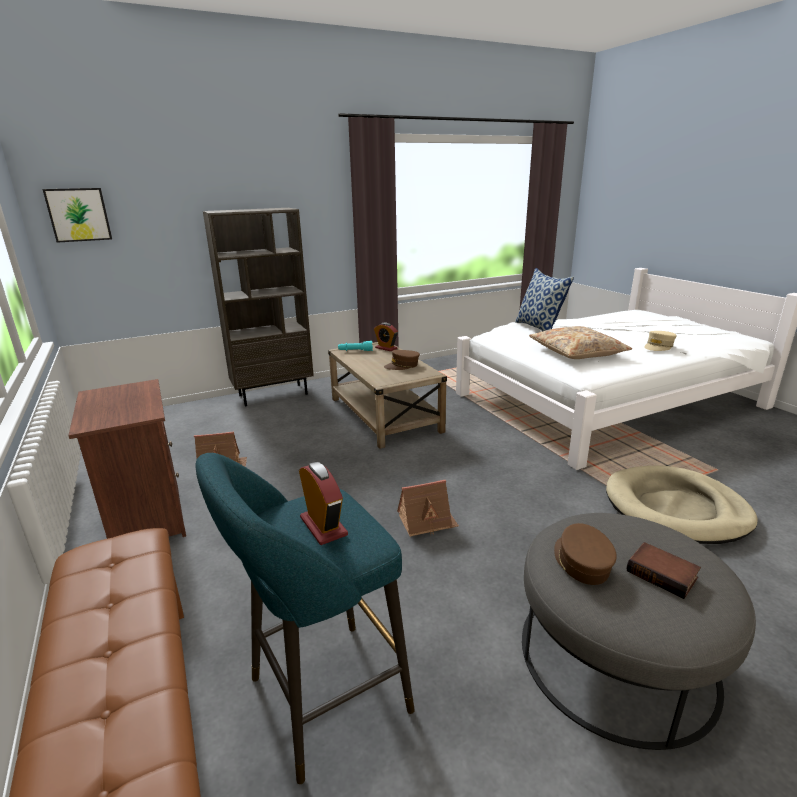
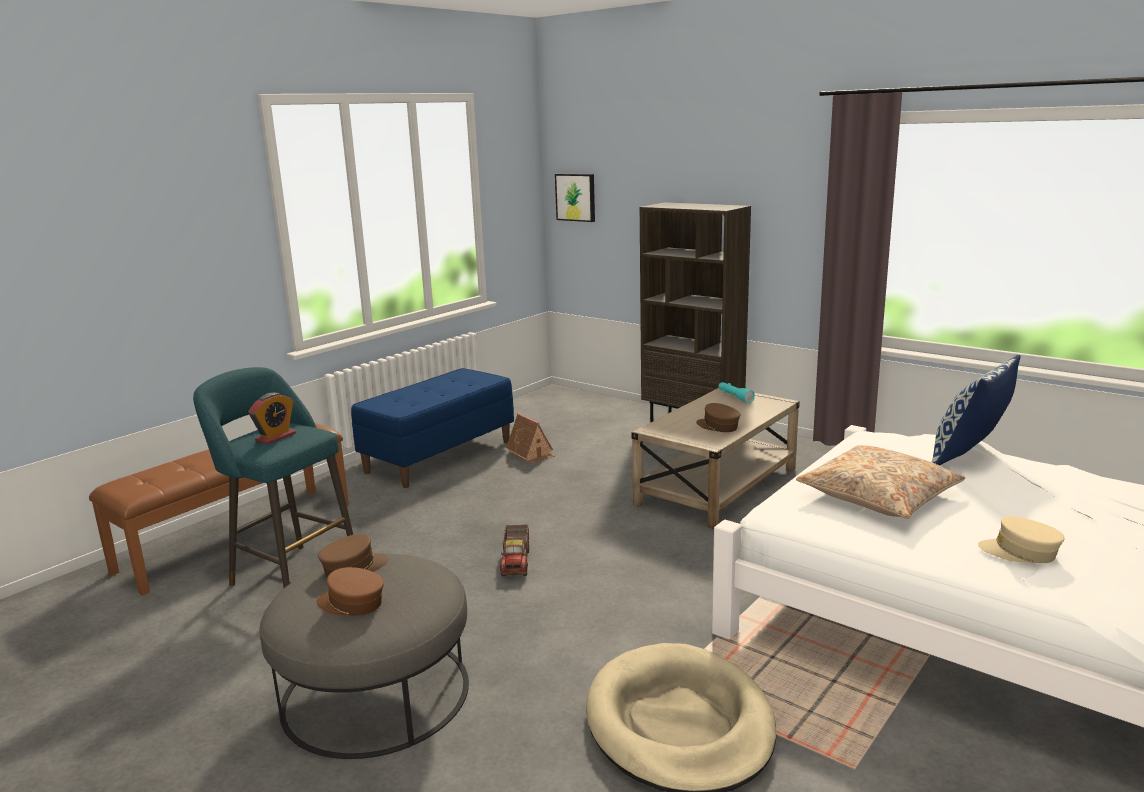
camera: 65 degrees right, 5 degrees down
(146, 518) = (439, 456): brown nightstand -> blue bench
(386, 348) = (767, 406): alarm clock -> none
(427, 521) = (517, 562): toy house -> toy truck
(663, 574) = (351, 603): book -> brown cap

